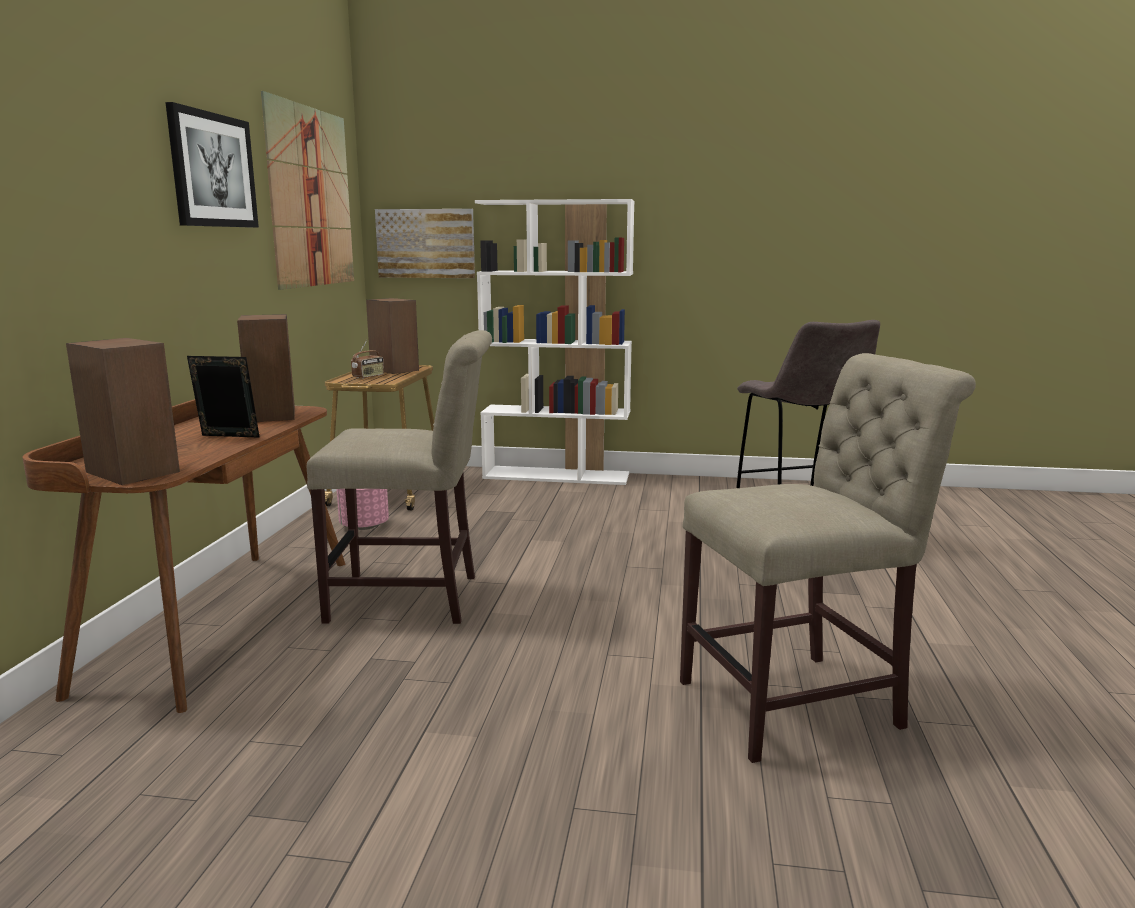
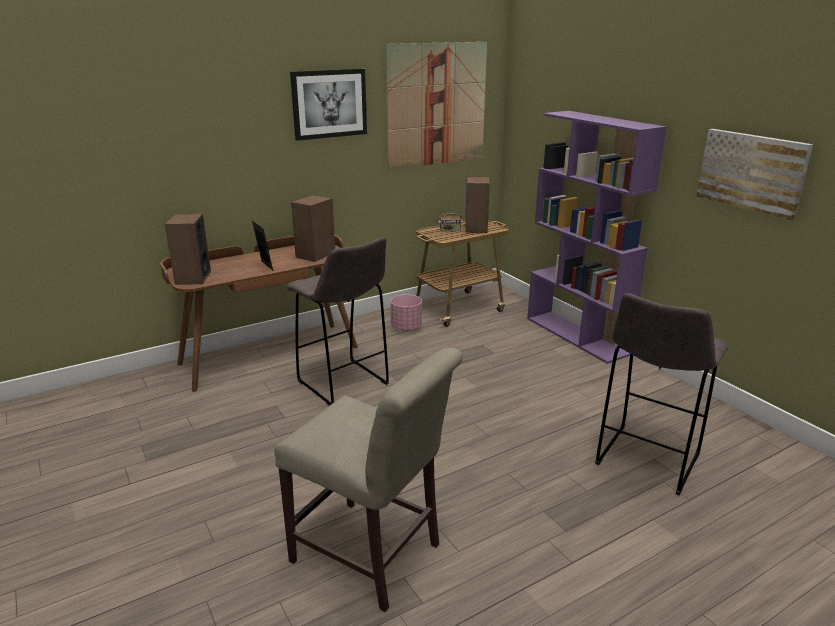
camera: 50 degrees right, 10 degrees up
(413, 599) = (344, 384): beige chair -> grey stool
(426, 243) = (534, 136): picture -> picture (752, 172)
(557, 476) = (577, 336): white bookcase -> purple bookcase

